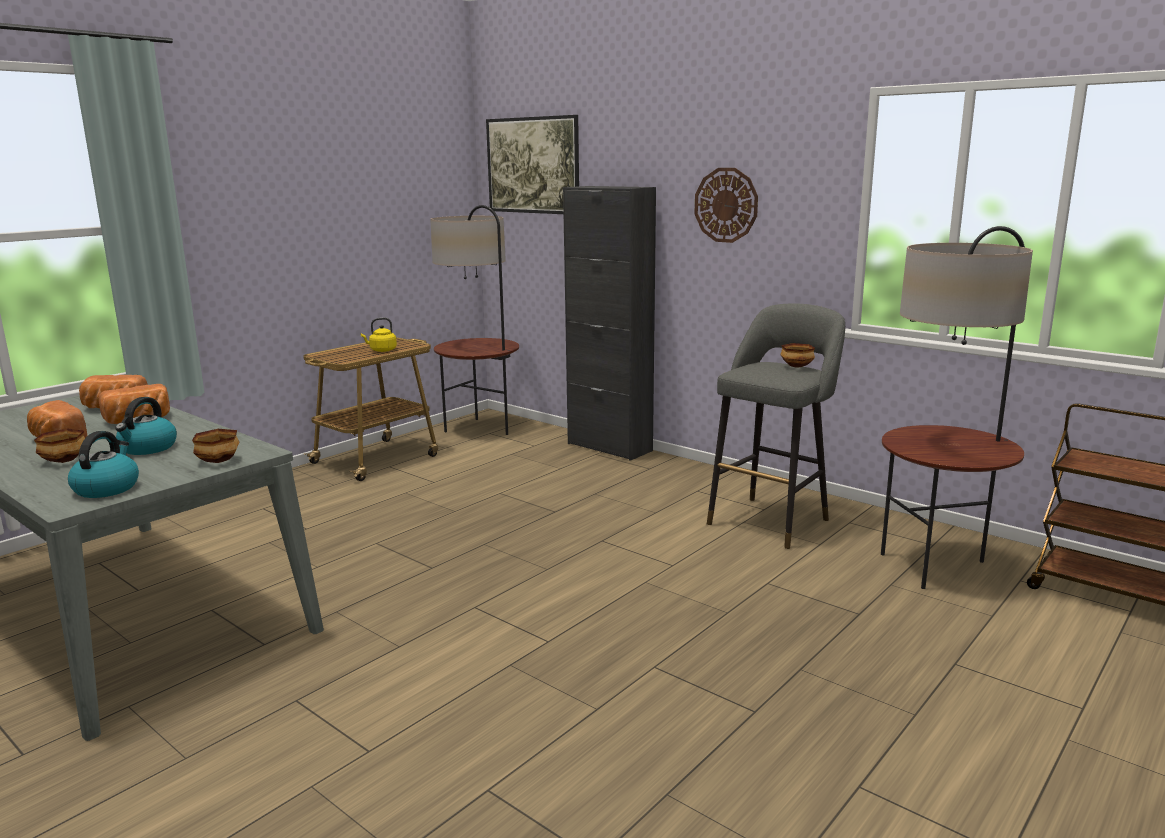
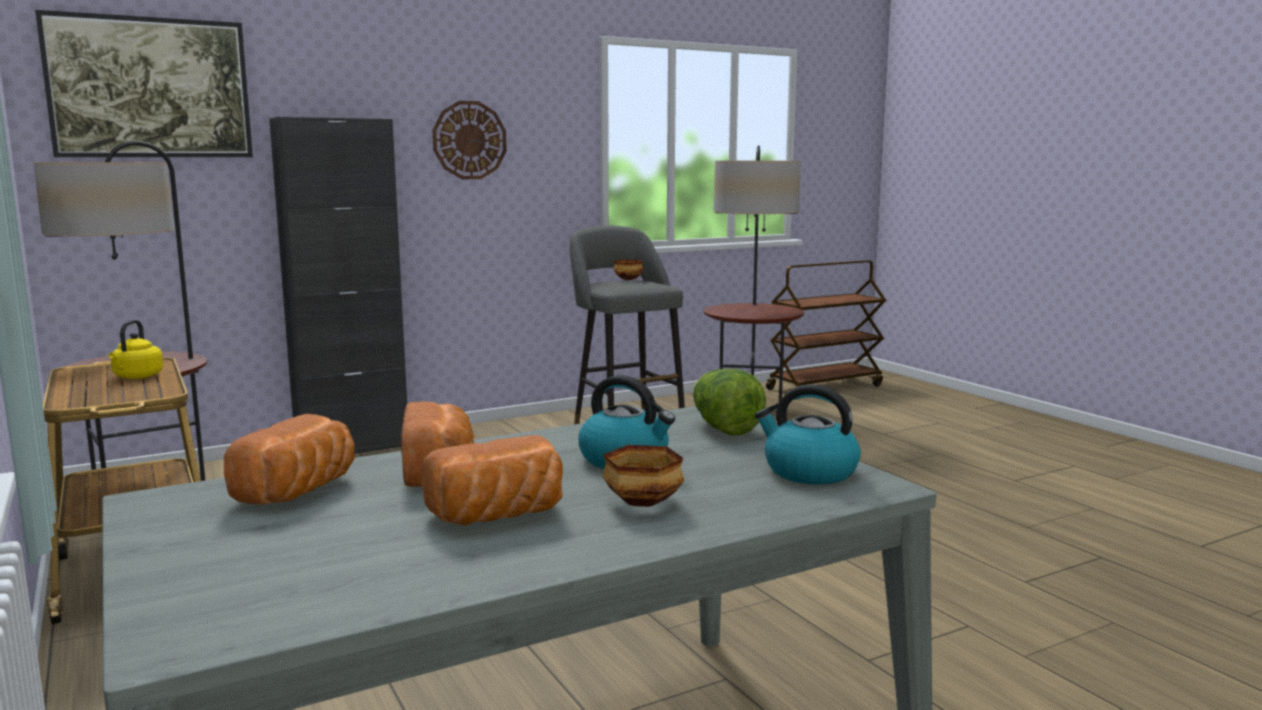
camera: 70 degrees left, 5 degrees down
(217, 460) = (723, 428): bowl -> lettuce

